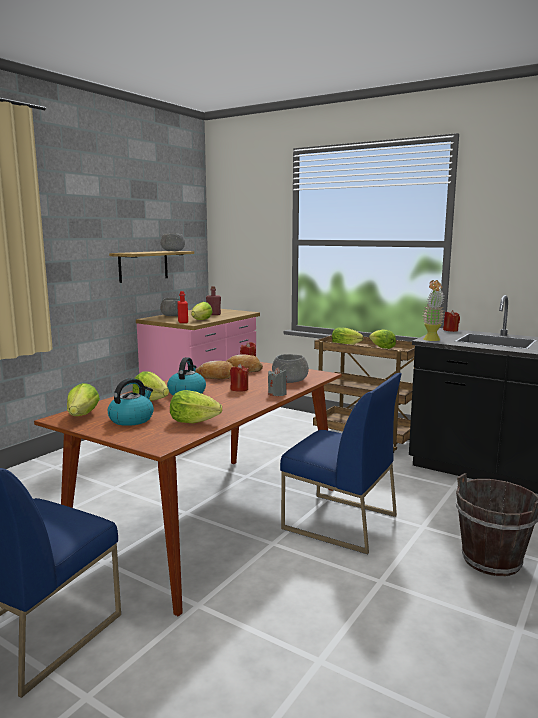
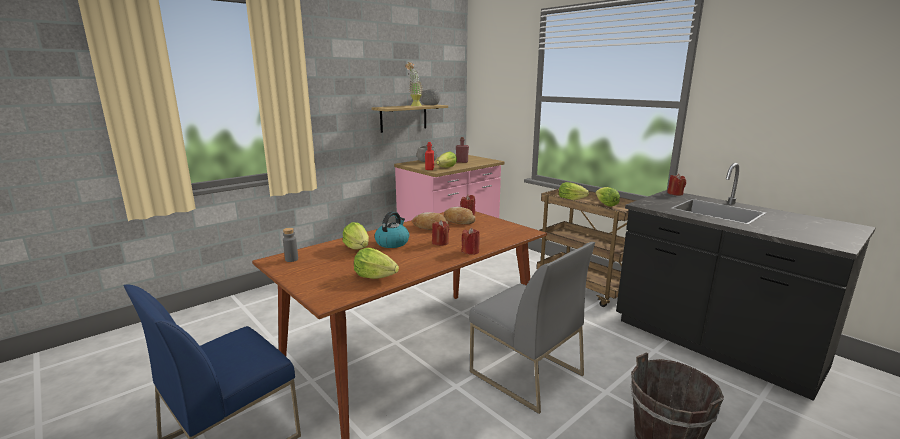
camera: 15 degrees right, 5 degrees up
(82, 415) = (291, 259): lettuce -> grey bottle
(132, 419) = (326, 268): kettle -> none
(277, 394) = (470, 251): grey candle -> red candle
(290, 380) = (492, 237): grey bowl -> none
(338, 522) = (525, 373): blue chair -> grey chair
(432, 340) = (646, 205): potted plant -> potted plant (414, 106)

